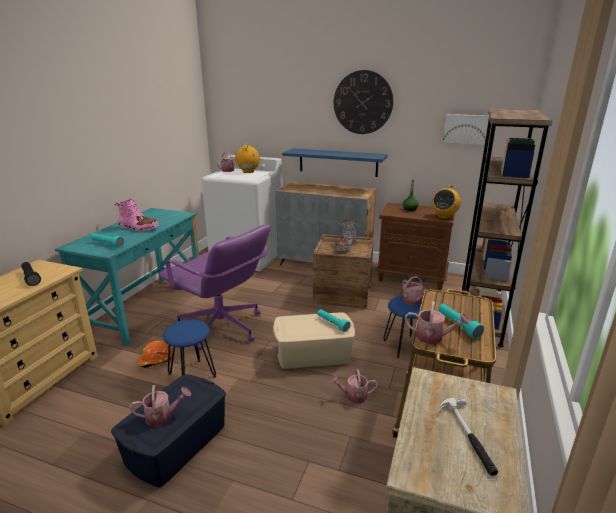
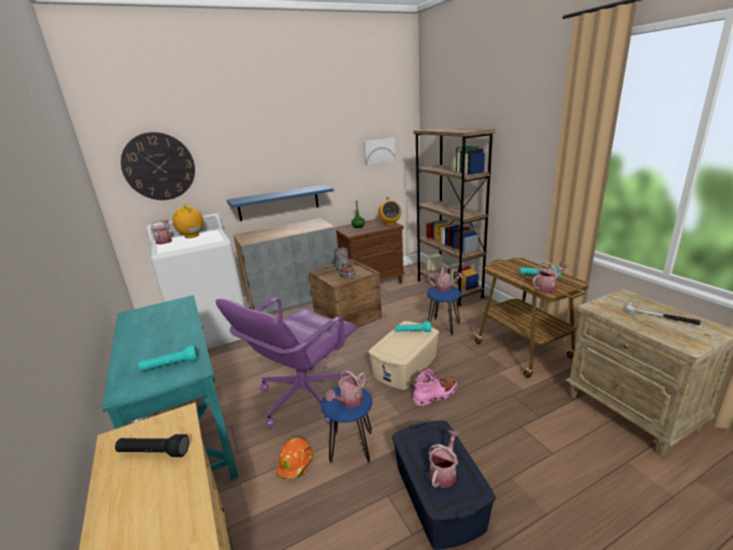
camera: 45 degrees left, 0 degrees up
(138, 228) = (163, 335): pink boot -> pink boot (435, 395)
(221, 327) = (303, 397): purple office chair -> purple office chair turned 135 degrees clockwise
(353, 396) = (472, 373): watering can -> watering can (349, 401)
(363, 102) = (292, 140): wall clock -> wall clock (159, 166)

